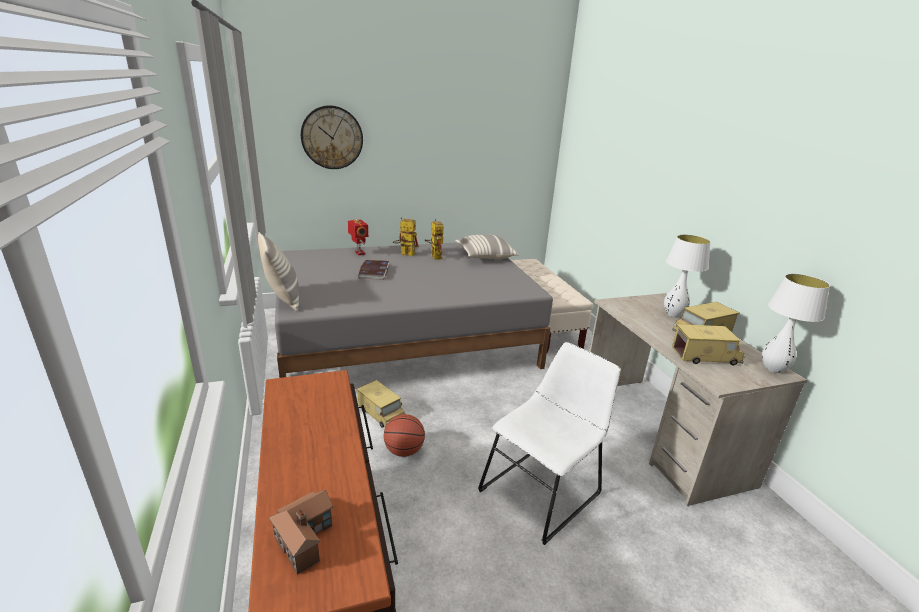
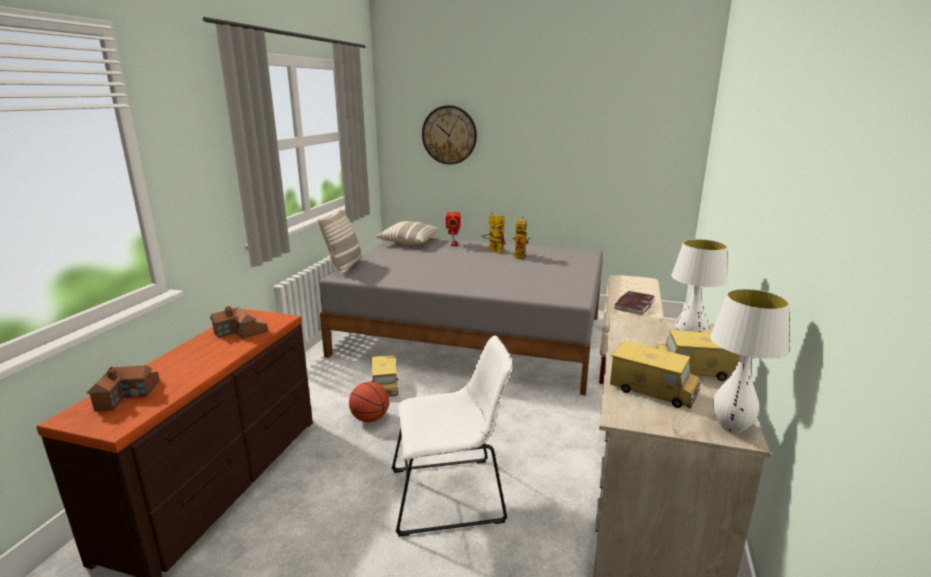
camera: 35 degrees right, 5 degrees down
(312, 409) = (241, 332): none -> toy house
(374, 272) = (443, 259): book -> book (634, 305)
(484, 256) = (572, 263): pillow -> pillow (408, 242)

